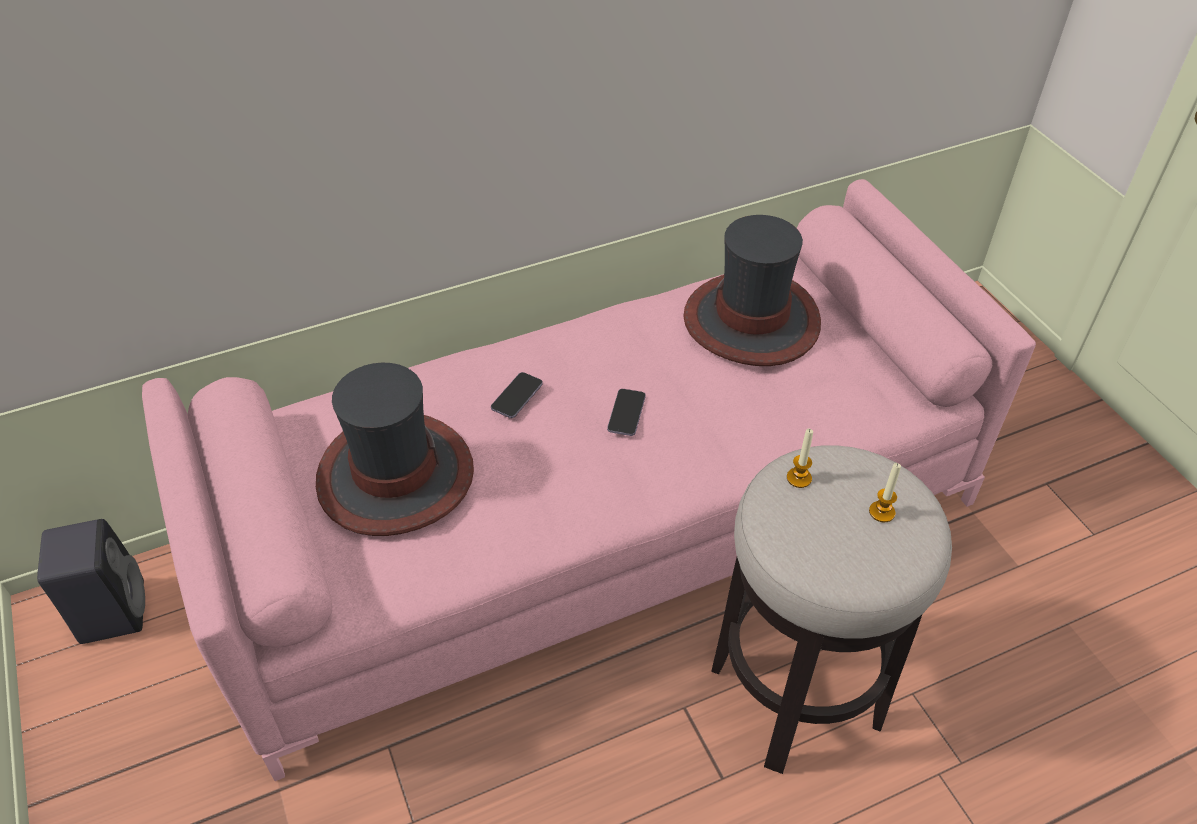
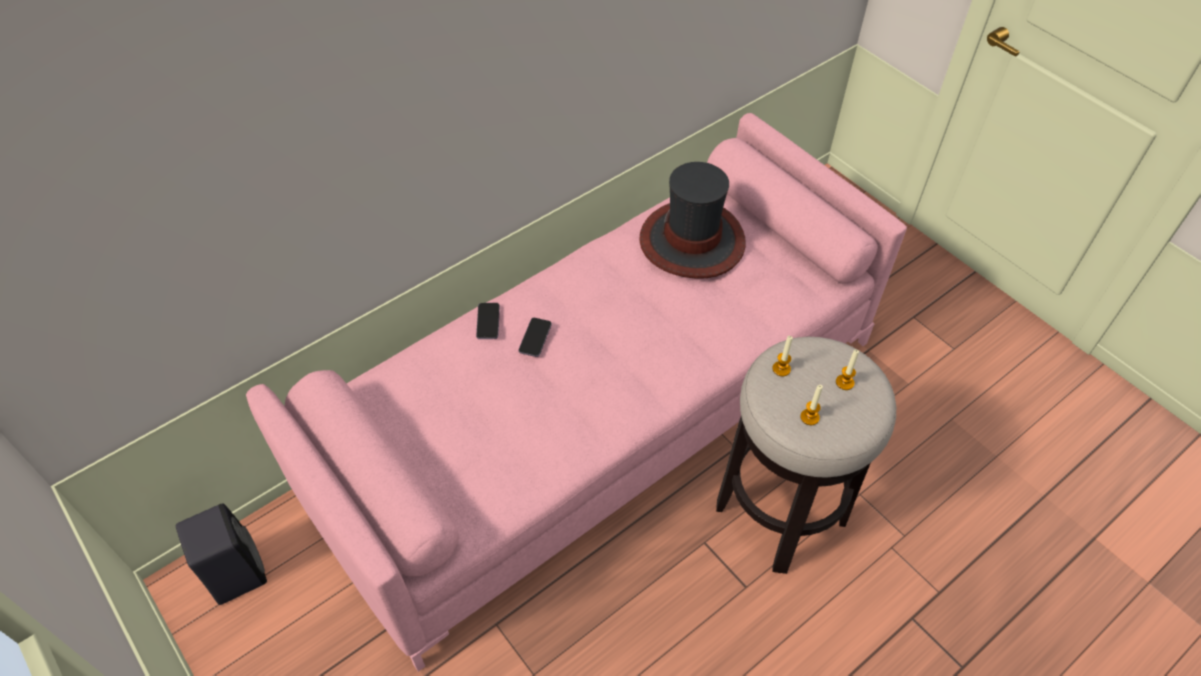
camera: 15 degrees left, 5 degrees up
(394, 476) = (463, 422): hat -> none
(626, 413) = (622, 335): phone -> phone (488, 322)
(818, 546) = (809, 417): none -> candle

